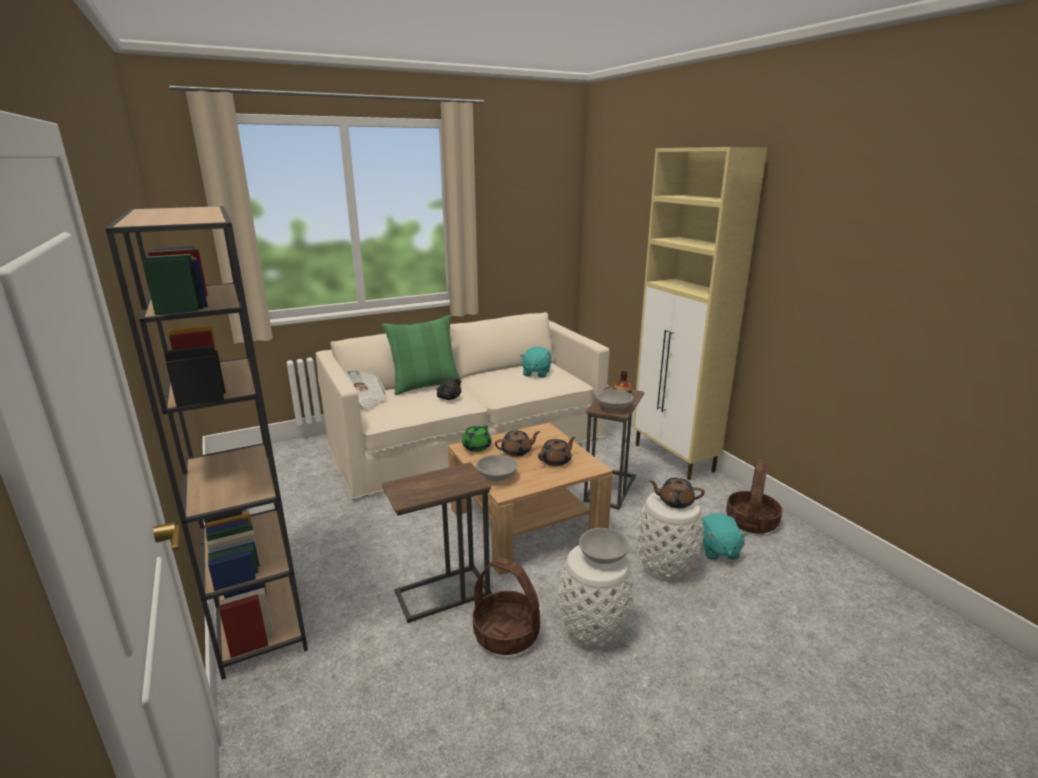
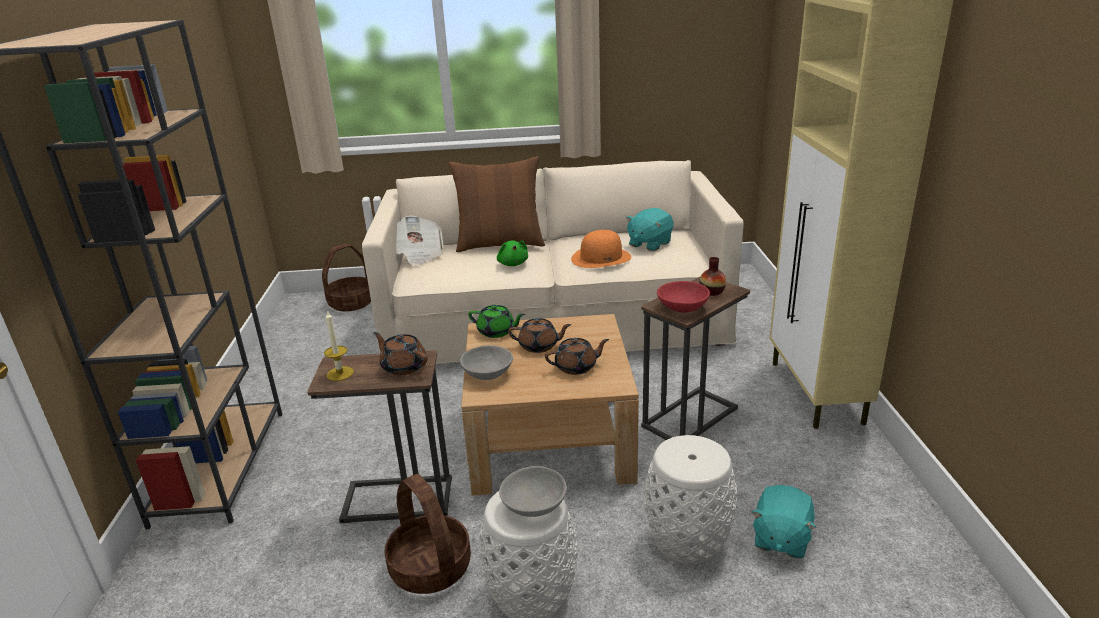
camera: 25 degrees right, 5 degrees up
(410, 492) = (340, 373): none -> candle
(425, 385) = (500, 244): green pillow -> brown pillow
(448, 398) = (513, 263): black plush toy -> green plush toy
(476, 447) = (497, 332): green teapot -> green teapot turned 120 degrees counterclockwise
(511, 386) = (601, 258): none -> orange hat
(614, 408) = (683, 308): grey bowl -> red bowl
(675, 502) = (695, 456): brown teapot -> brown teapot (403, 366)
(752, 521) = (868, 510): basket -> basket (351, 303)

